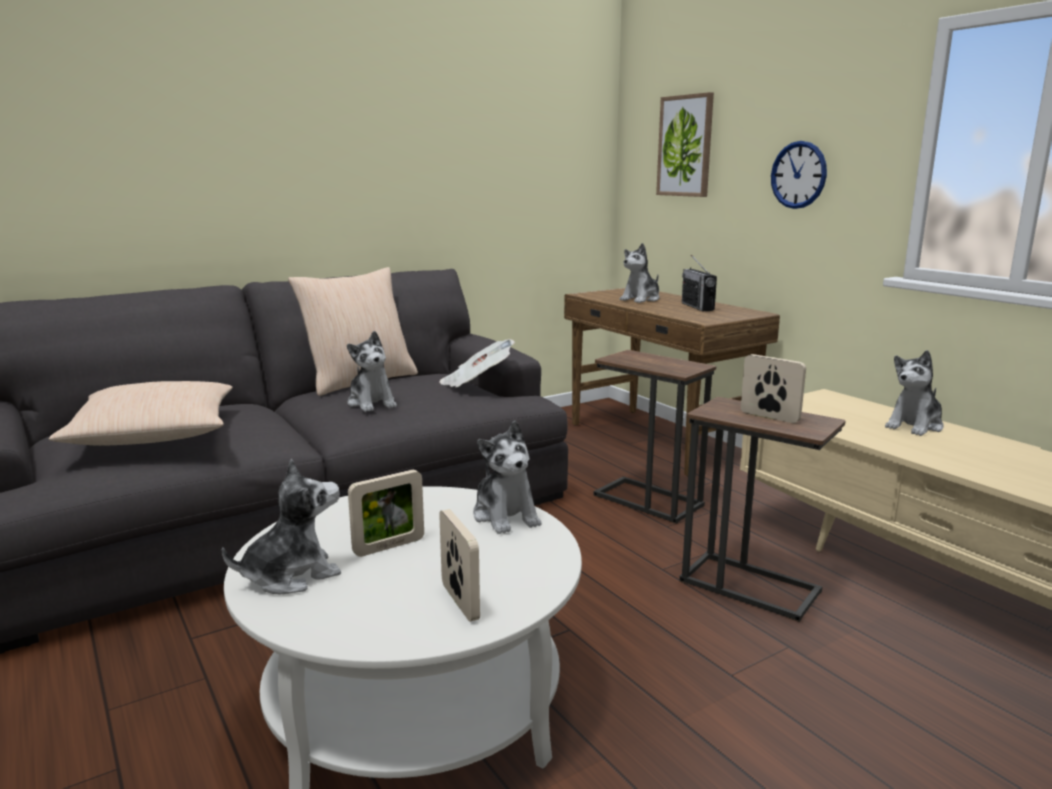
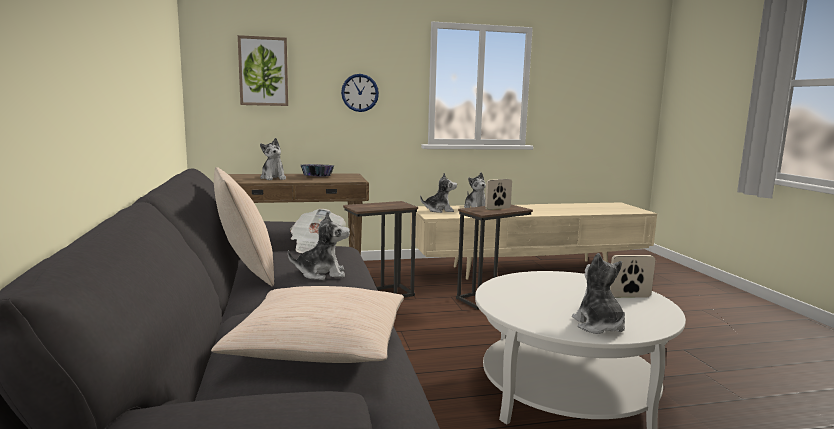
camera: 70 degrees left, 5 degrees down
(389, 546) = (565, 303): picture frame -> none
(506, 516) = (532, 278): plush toy -> plush toy (439, 210)
(697, 307) = (318, 176): radio -> bowl

